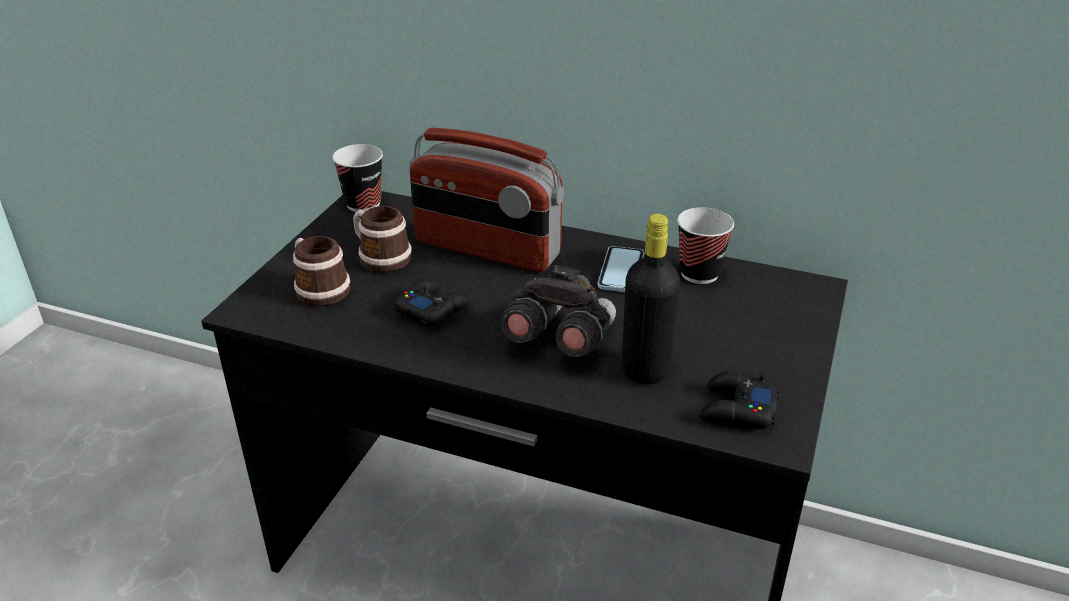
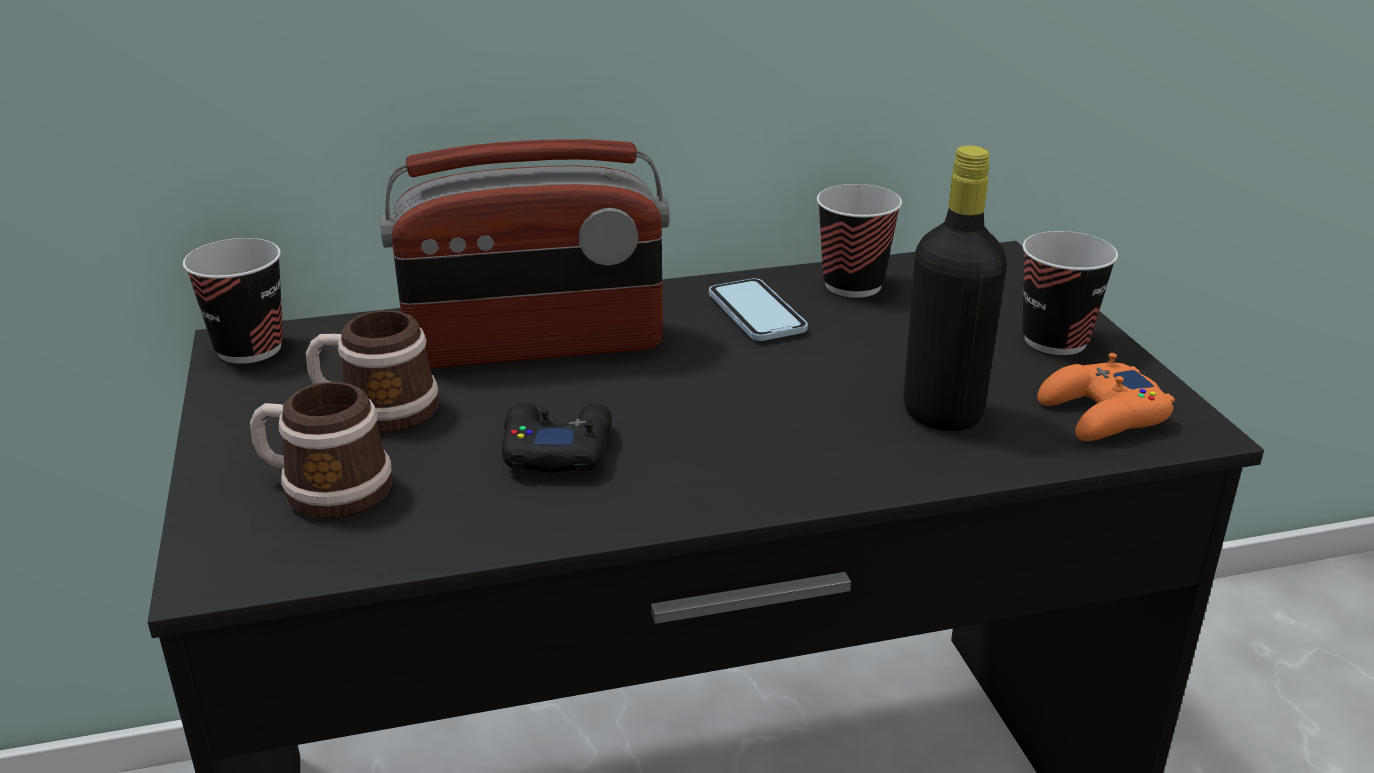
camera: 35 degrees left, 5 degrees down
(559, 340) = (789, 420): grey binoculars -> none
(737, 409) = (1102, 415): black game controller -> orange game controller
(775, 354) = (1055, 340): none -> cup

